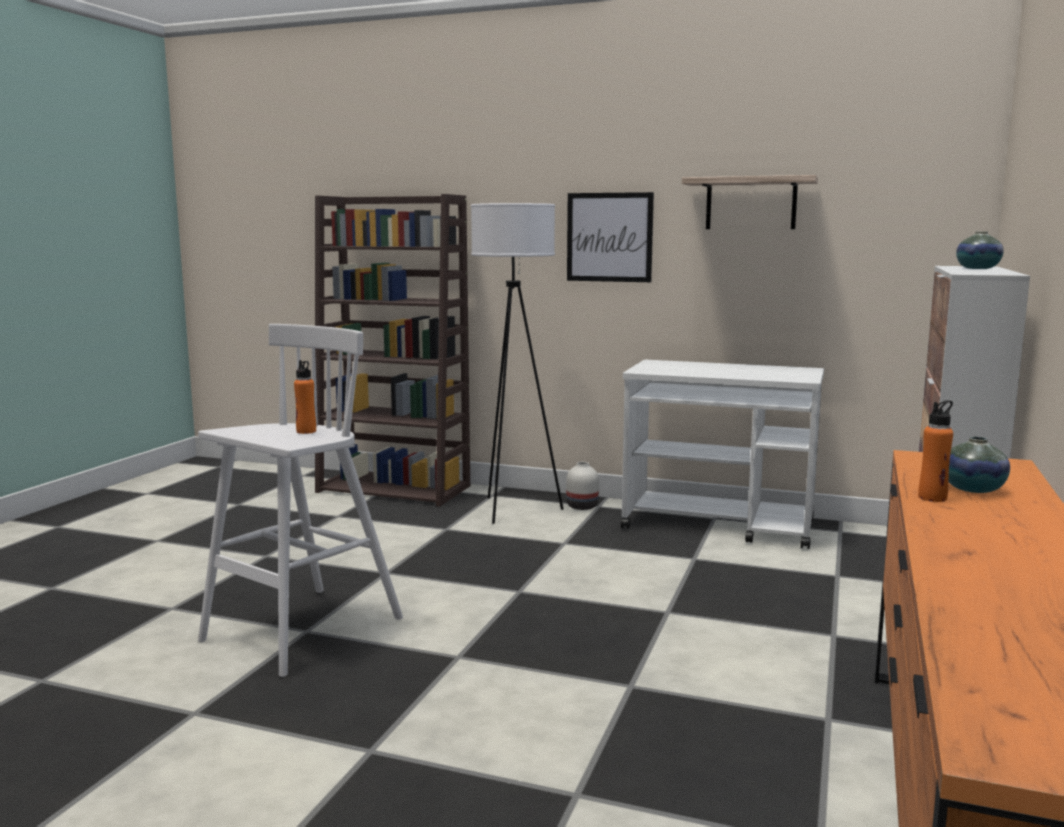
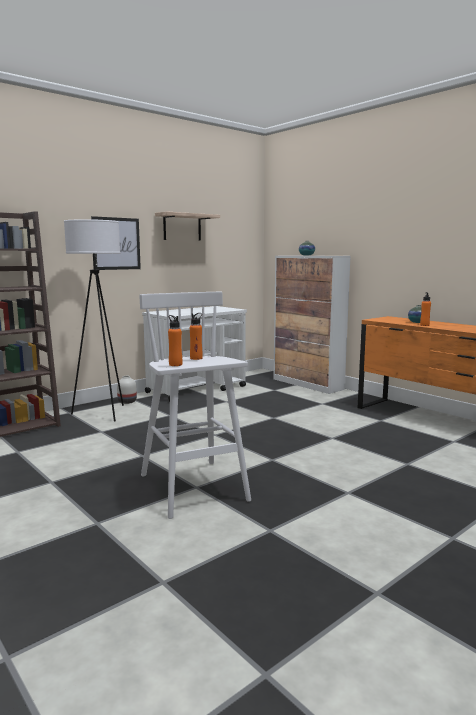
camera: 60 degrees left, 0 degrees up
(240, 430) = (175, 364): none -> orange bottle

